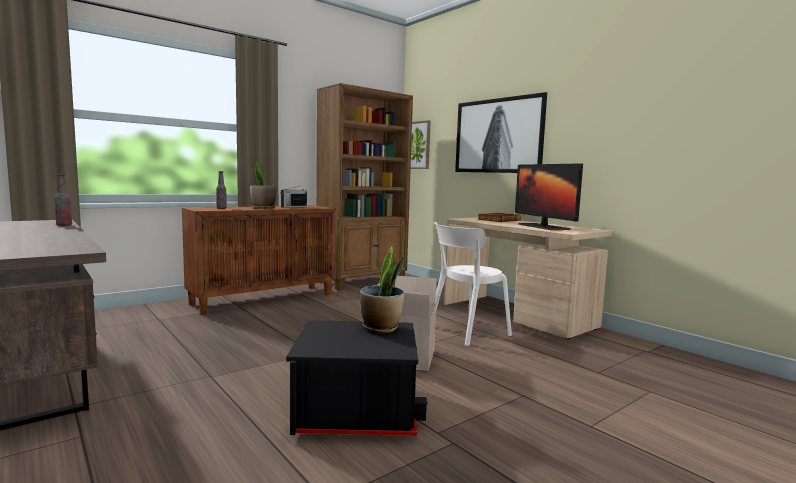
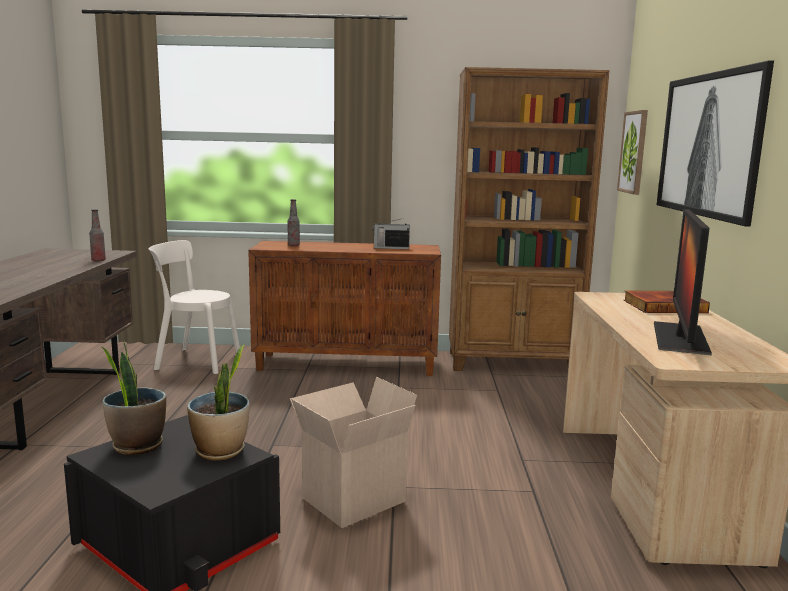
camera: 40 degrees right, 5 degrees up
(263, 208) = (342, 248): potted plant -> potted plant (137, 446)
(465, 331) = (507, 487): white chair -> white chair (194, 360)

